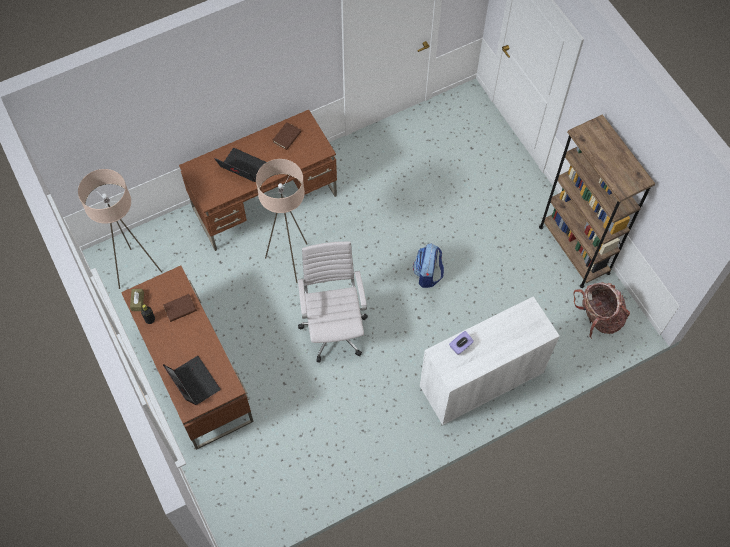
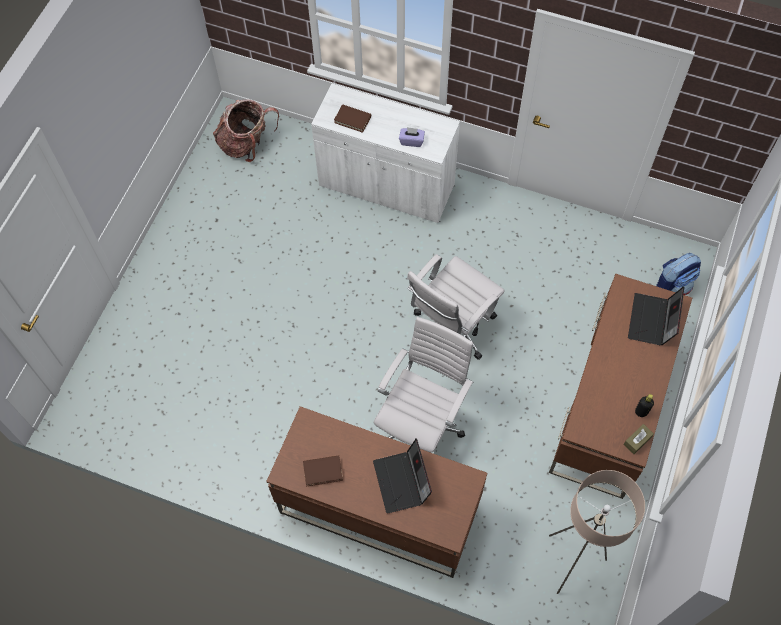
camera: 130 degrees left, 0 degrees up
(180, 309) = (603, 396): brown book -> brown book (352, 119)
(290, 261) = (421, 425): beige floor lamp -> white office chair
(427, 274) = (323, 297): backpack -> backpack (673, 285)
(574, 249) = (190, 203): brown bookcase -> none

